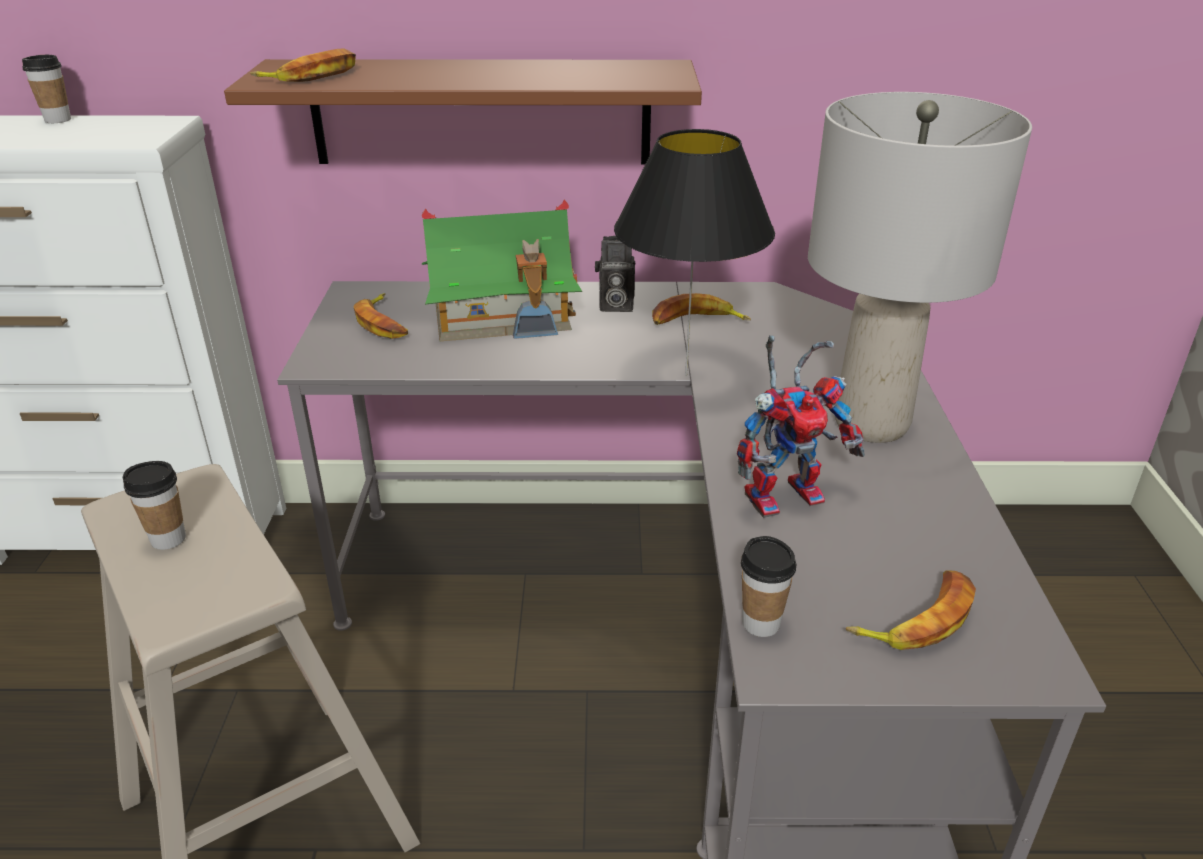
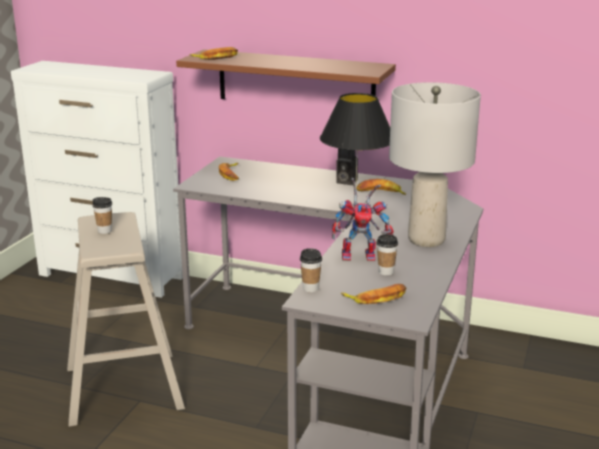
camera: 20 degrees right, 10 degrees down
(58, 120) = (113, 68): cup -> cup (386, 272)
(503, 316) = (288, 179): toy house -> none

